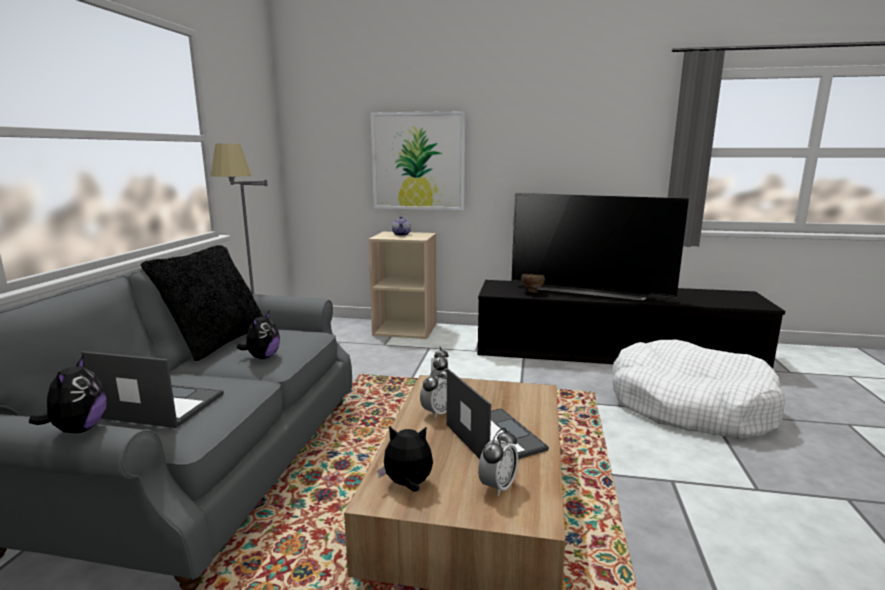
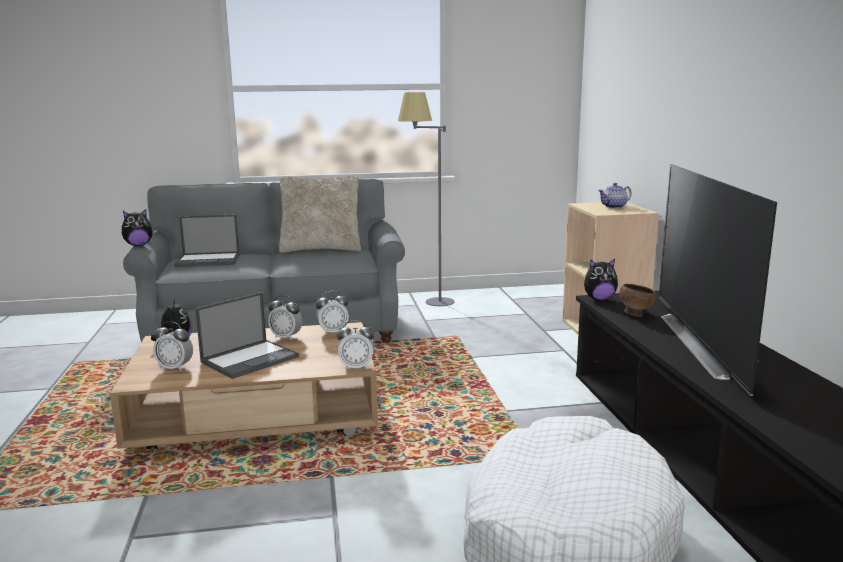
camera: 70 degrees right, 0 degrees up
(159, 406) = (209, 260): laptop -> laptop turned 90 degrees clockwise
(216, 341) = (321, 248): black pillow -> beige pillow
(262, 357) = (296, 261): plush toy -> plush toy (599, 299)
(418, 161) = (657, 112): picture -> none
(541, 390) = (356, 367): none -> alarm clock

